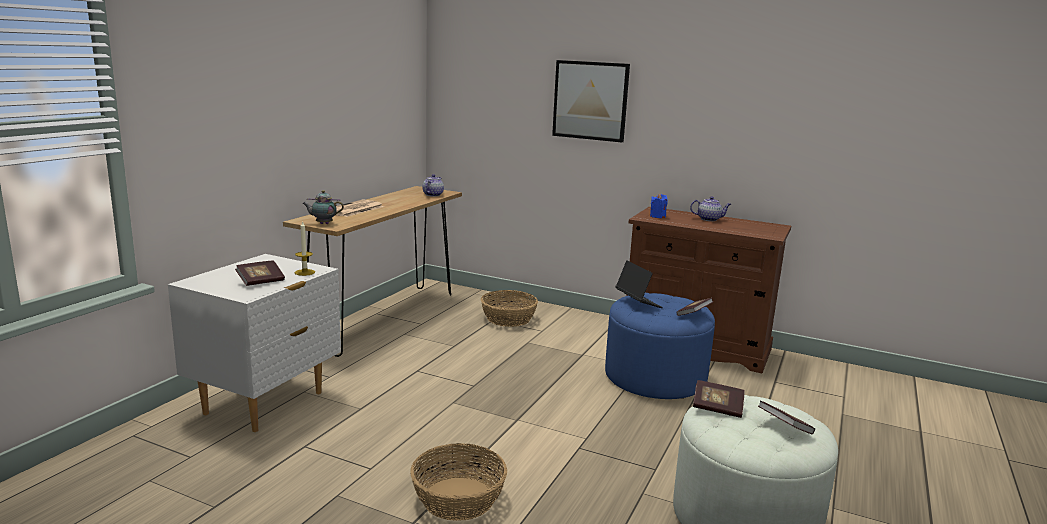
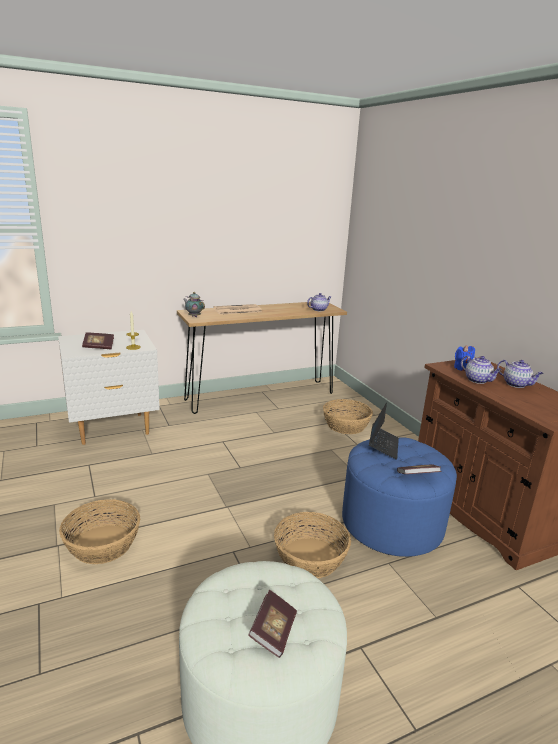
camera: 40 degrees right, 5 degrees up
(590, 100) = (449, 242): picture -> none
(639, 424) = (311, 557): none -> basket
(684, 222) = (478, 380): none -> teapot
(717, 408) = (251, 575): book -> none

